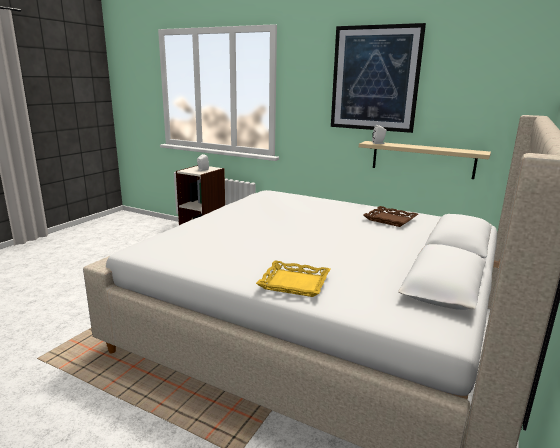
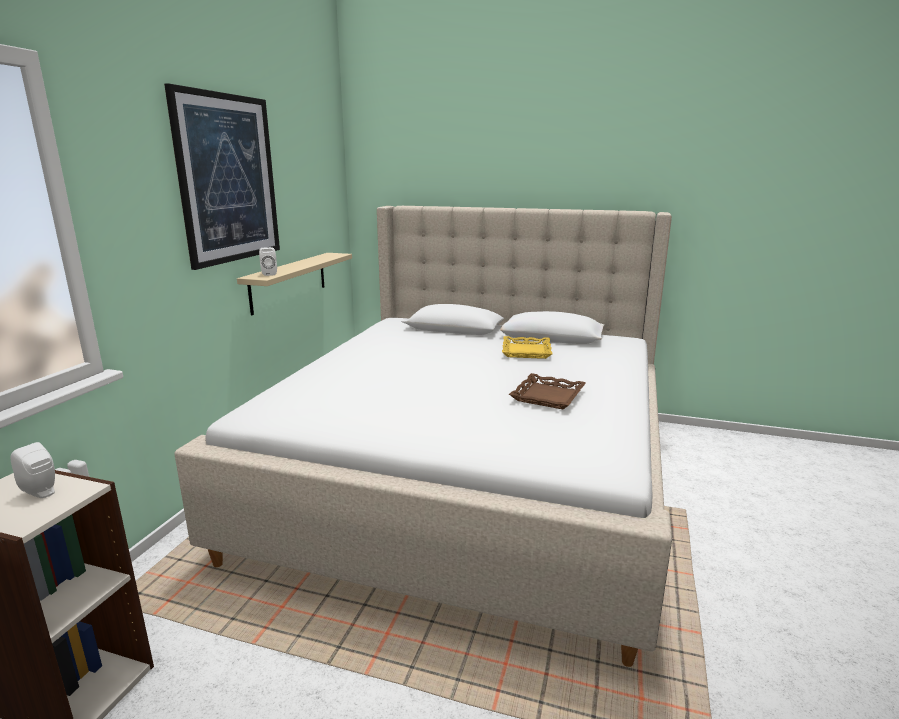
camera: 100 degrees left, 0 degrees up
(294, 283) = (606, 375): yellow tray -> yellow tray (526, 351)
(390, 219) = (395, 345): brown tray -> brown tray (548, 396)

